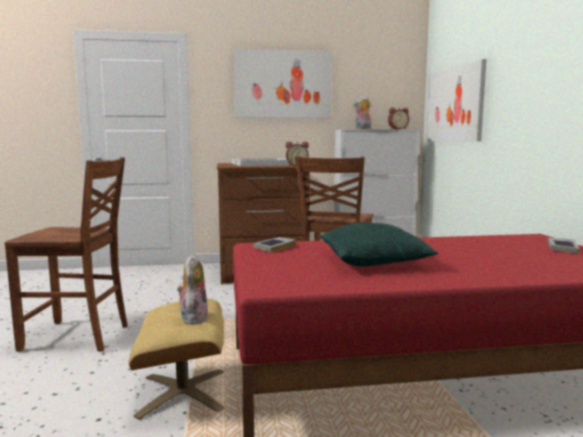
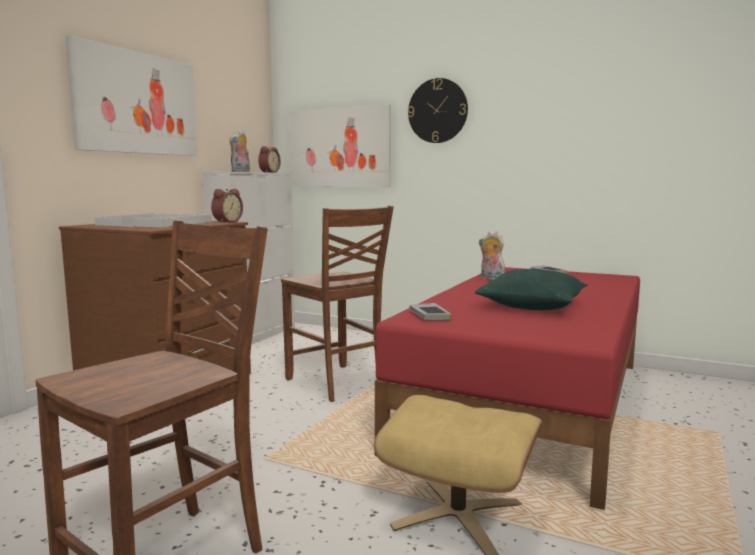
camera: 55 degrees left, 0 degrees up
(193, 318) = (471, 413): plush toy -> plush toy (491, 279)
(516, 59) = (437, 111): none -> wall clock

